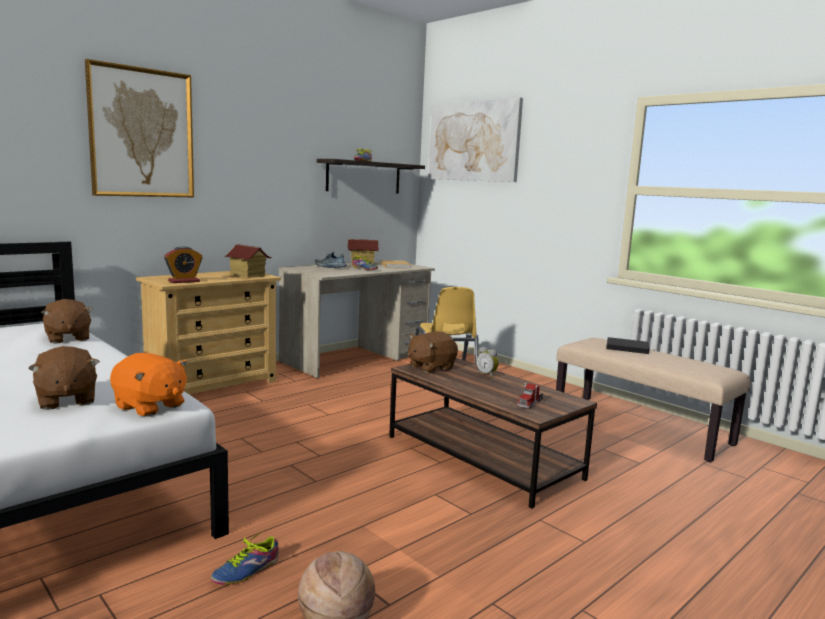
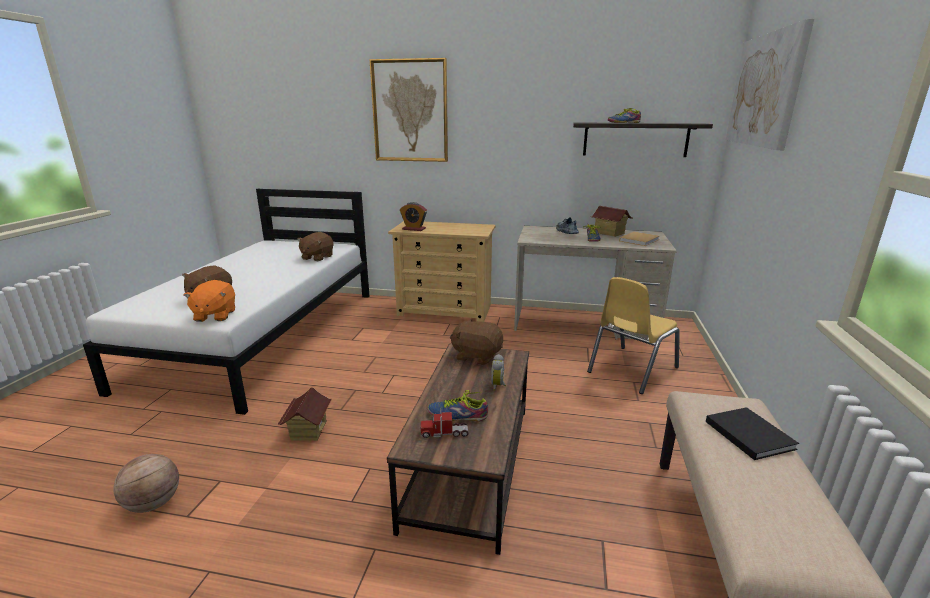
camera: 55 degrees right, 10 degrees up
(244, 570) = (205, 440): shoe -> shoe (457, 414)
(247, 275) = (470, 230): toy house -> toy house (308, 430)

